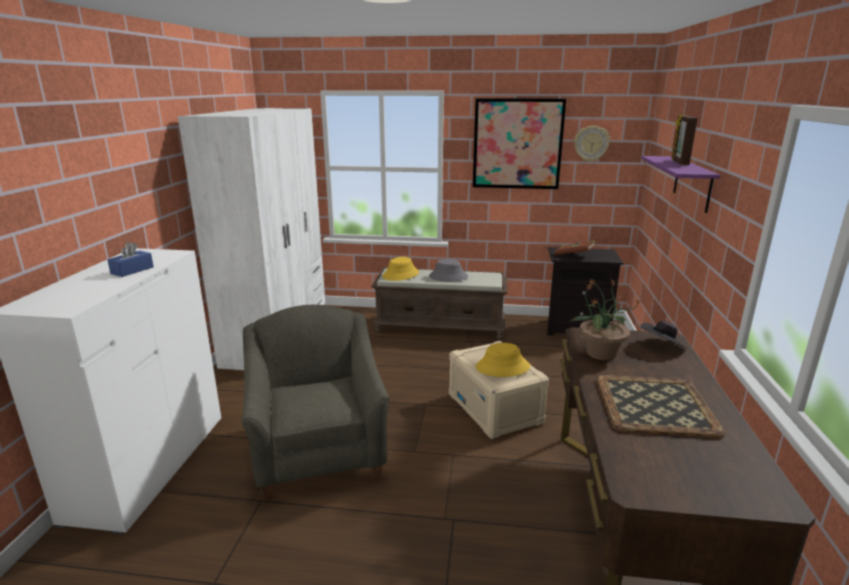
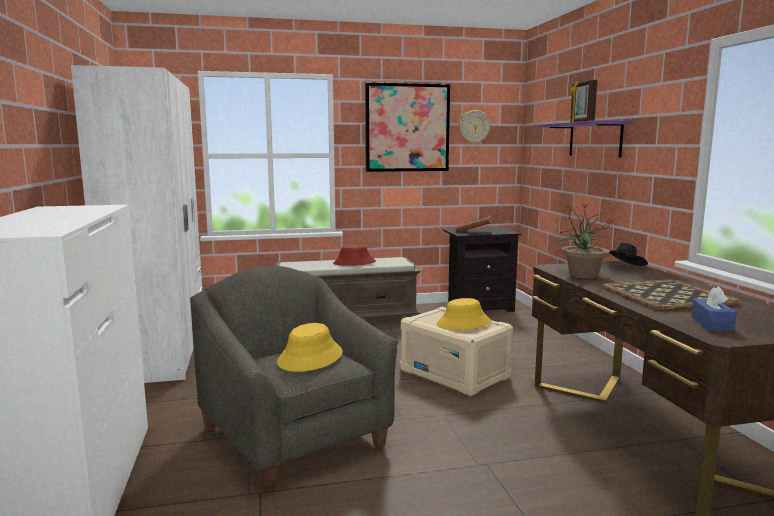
camera: 20 degrees left, 10 degrees down
(132, 270) = (75, 214): blue tissue box -> blue tissue box (711, 324)
(401, 275) = (302, 265): yellow hat -> yellow hat (310, 358)
(448, 277) = (354, 263): grey hat -> red hat

